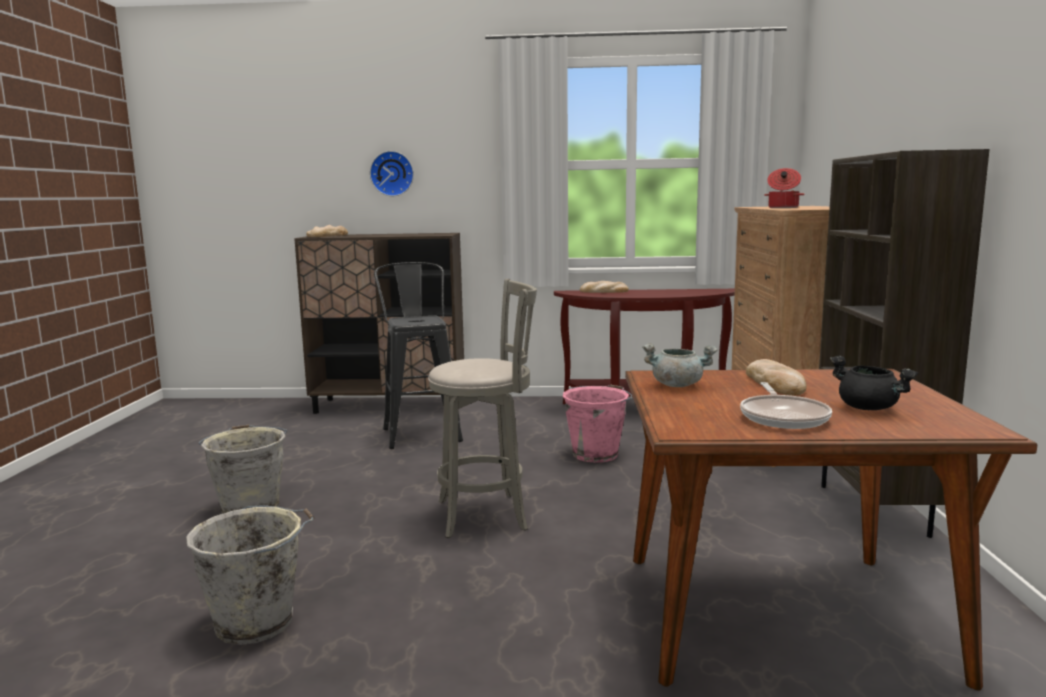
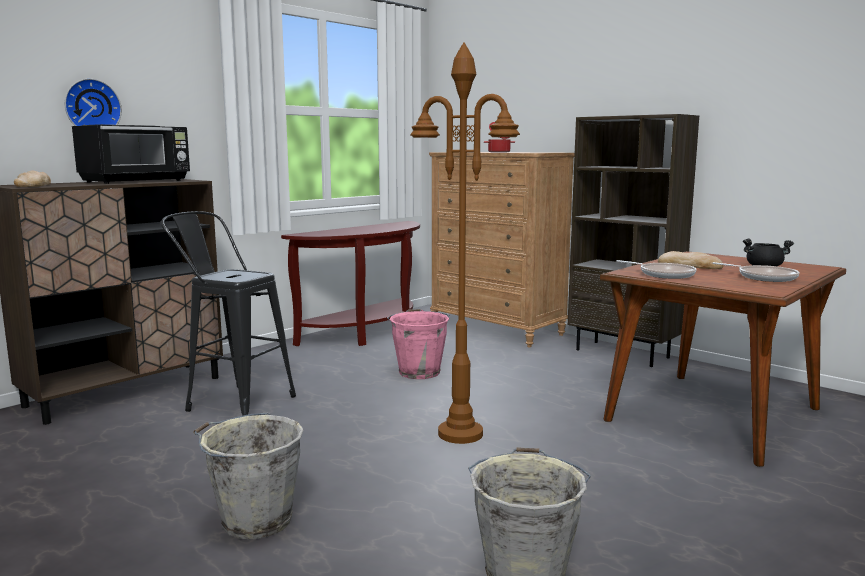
camera: 50 degrees left, 0 degrees up
(405, 234) = (137, 181): none -> black microwave
(487, 514) = (461, 434): grey stool -> brown floor lamp
(604, 291) = (329, 231): bread -> none
(678, 385) = (663, 274): grey cooking pot -> frying pan

